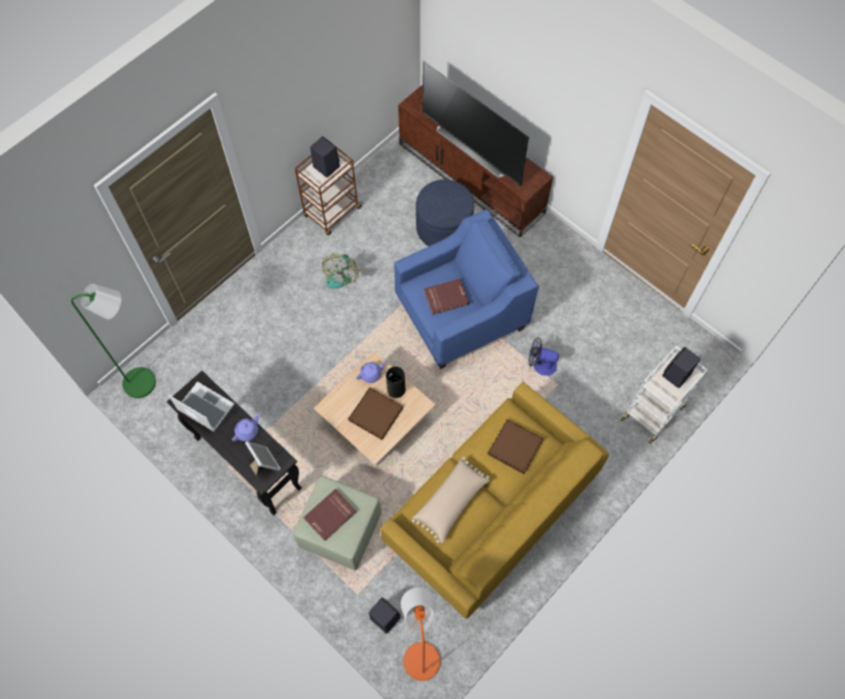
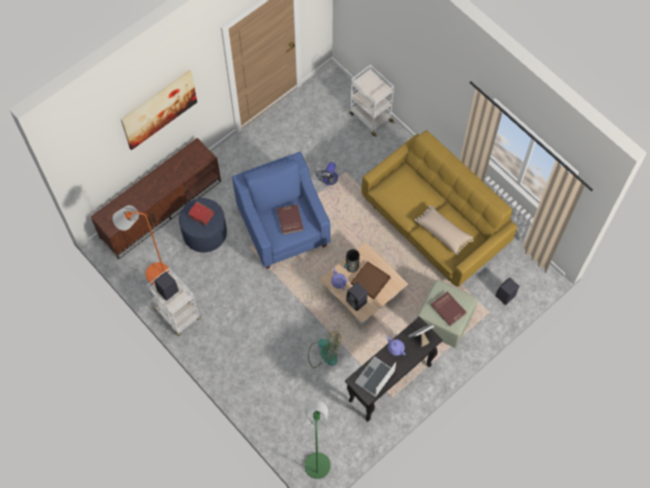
camera: 85 degrees left, 0 degrees up
(332, 212) = (178, 315): brown cart -> white cart
(341, 273) = (236, 310): fan -> fan (324, 353)
(420, 653) = (528, 275): orange floor lamp -> orange floor lamp (152, 274)
(446, 201) = (201, 216): none -> red book
(474, 147) = (161, 187): television -> none
(515, 447) = (406, 190): brown tray -> none
(535, 77) = (159, 109): none -> picture
(676, 375) = (369, 84): black speaker -> black speaker (357, 302)

